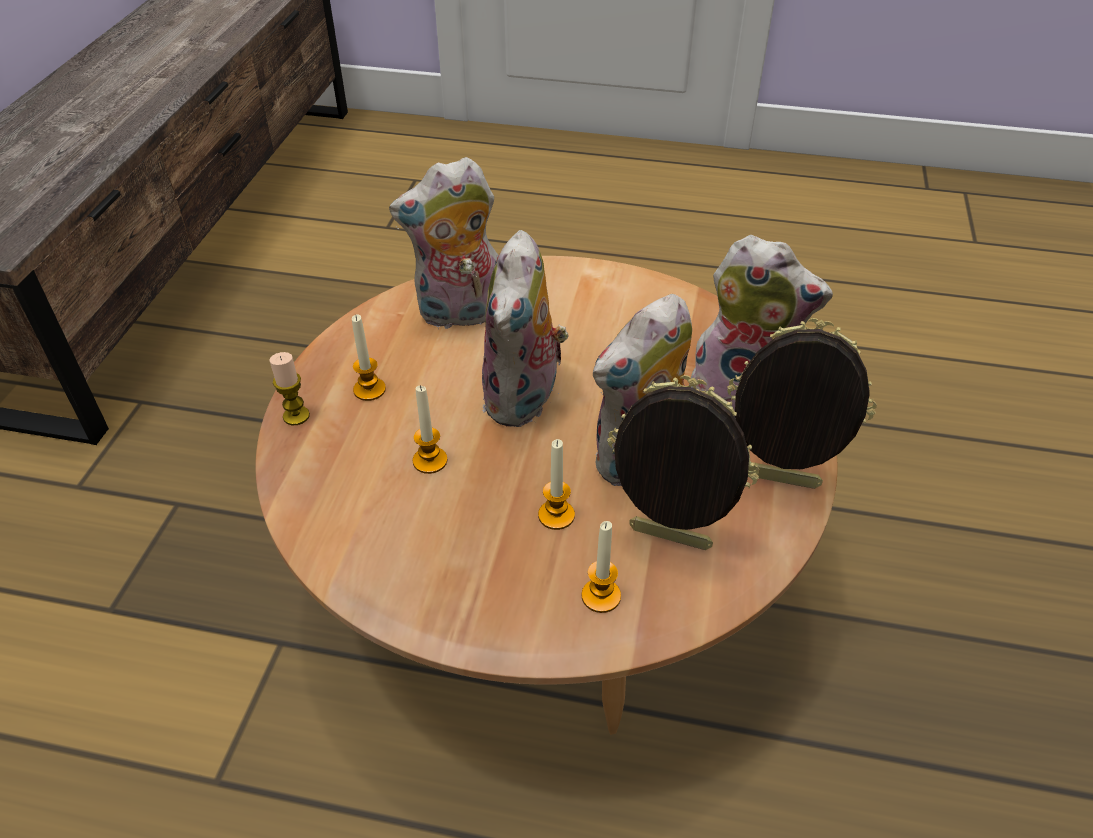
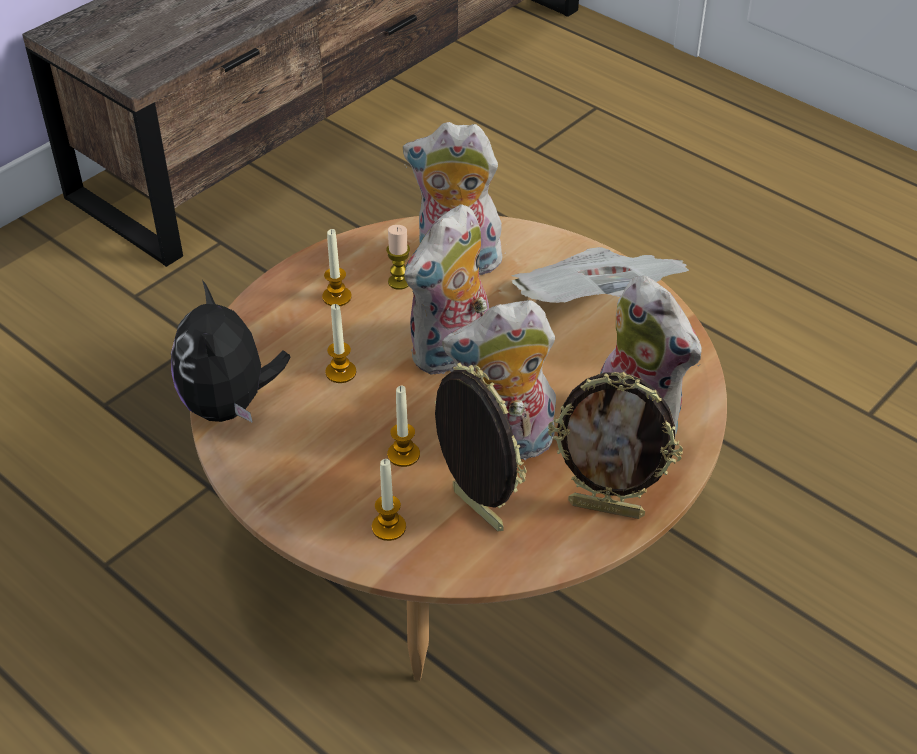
camera: 30 degrees right, 0 degrees up
(296, 416) = (268, 296): candle -> candle (399, 282)
(336, 543) = (230, 404): none -> plush toy
(616, 312) = (593, 309): none -> newspaper
(778, 482) = (607, 508): picture frame -> picture frame turned 150 degrees clockwise

